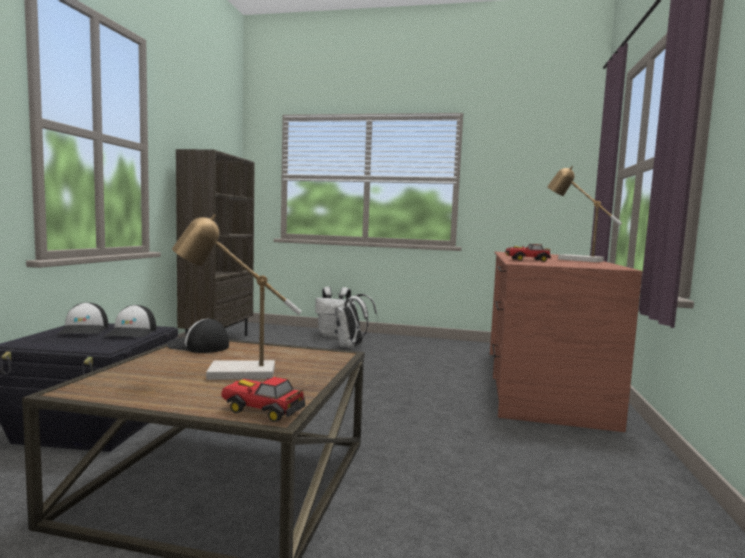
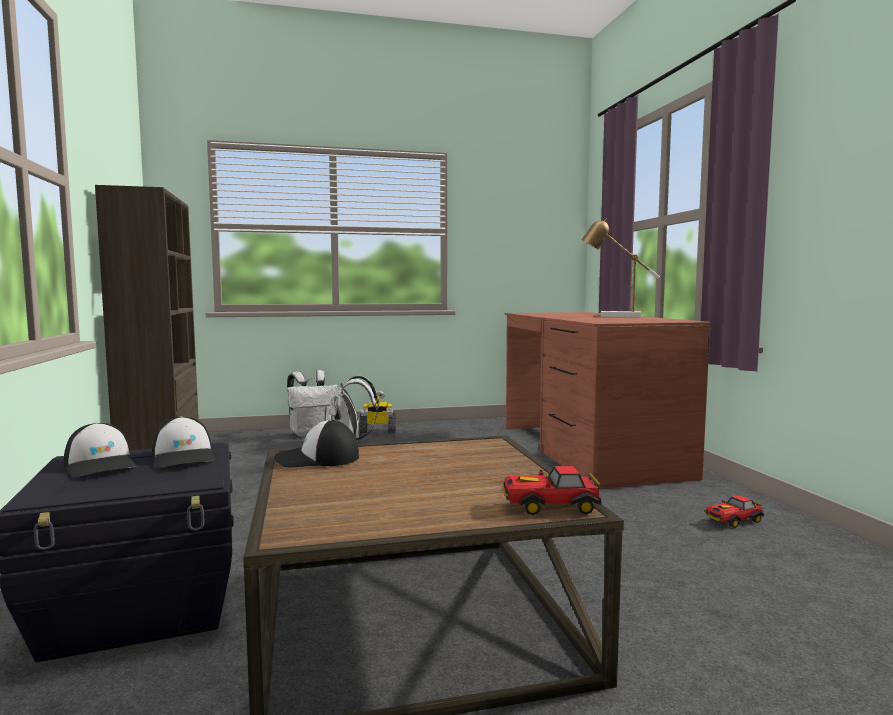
camera: 25 degrees left, 0 degrees up
(231, 373) = (429, 480): table lamp -> none
(383, 340) = (377, 431): none -> toy robot
(526, 260) = (590, 319): toy car -> toy car (733, 521)

